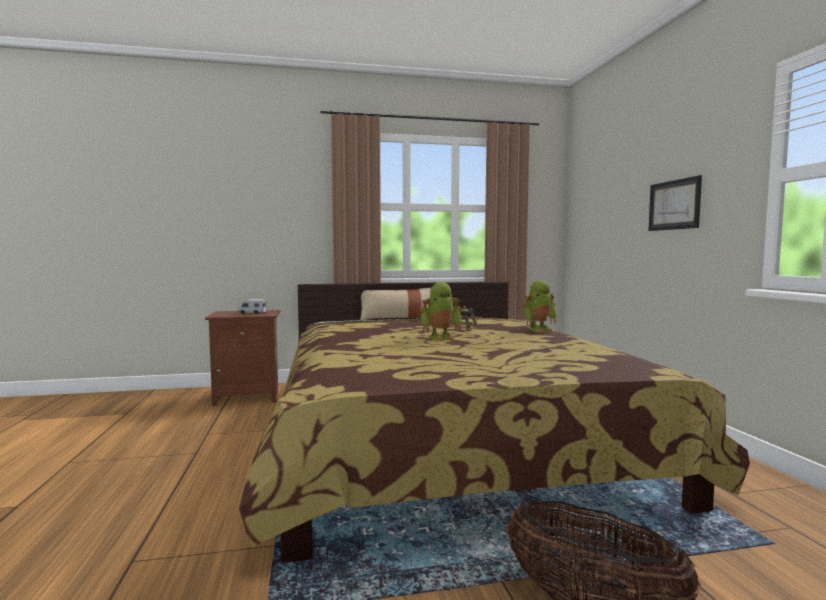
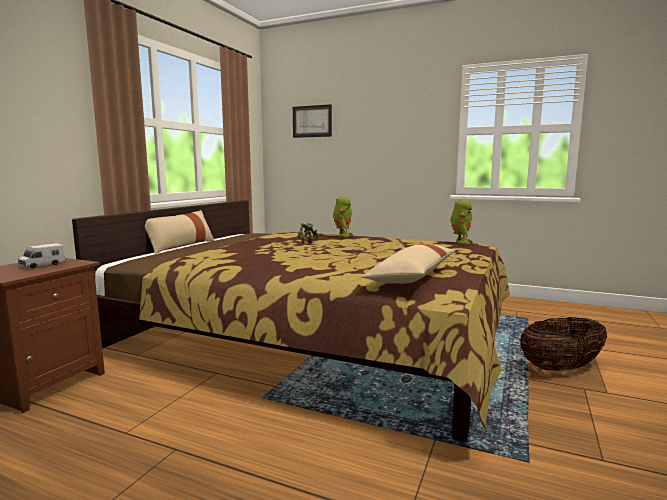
camera: 55 degrees left, 5 degrees up
(374, 369) = (412, 277): none -> beige pillow
(441, 338) = (329, 251): toy robot -> toy robot (460, 242)
(674, 205) = (386, 141): picture -> picture (312, 121)

